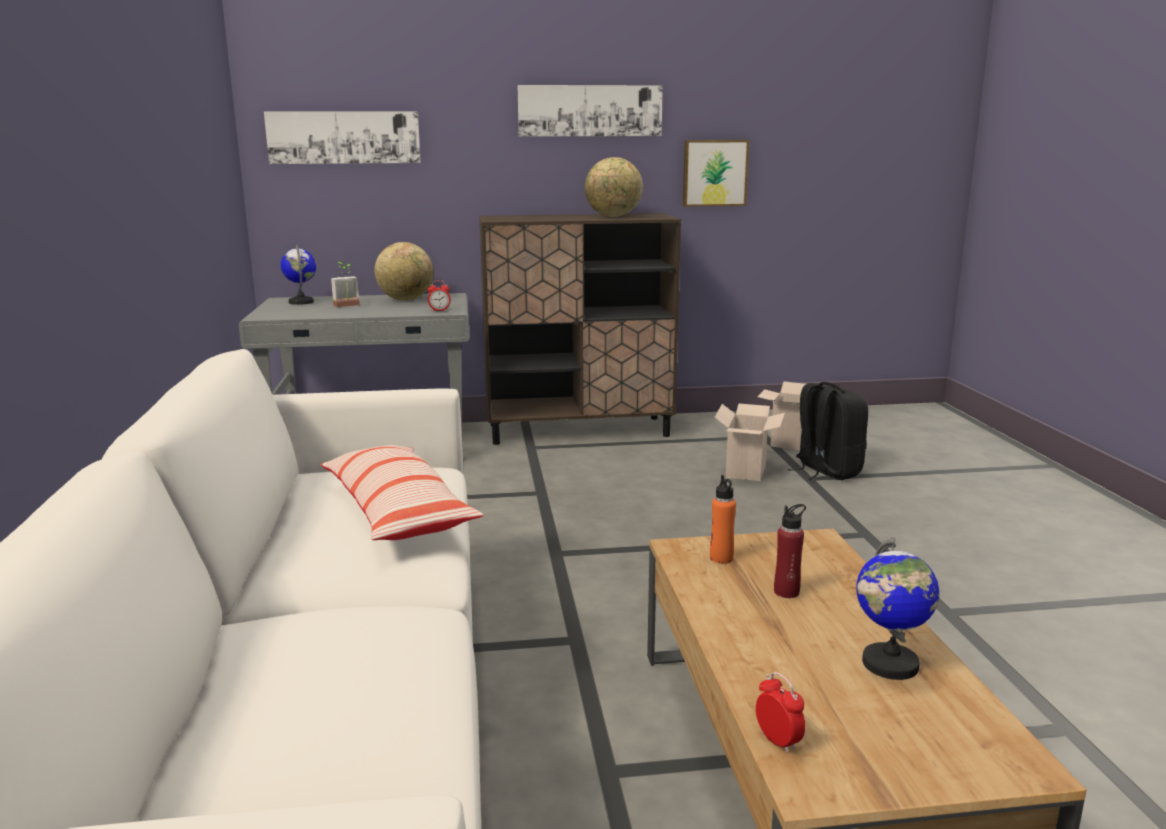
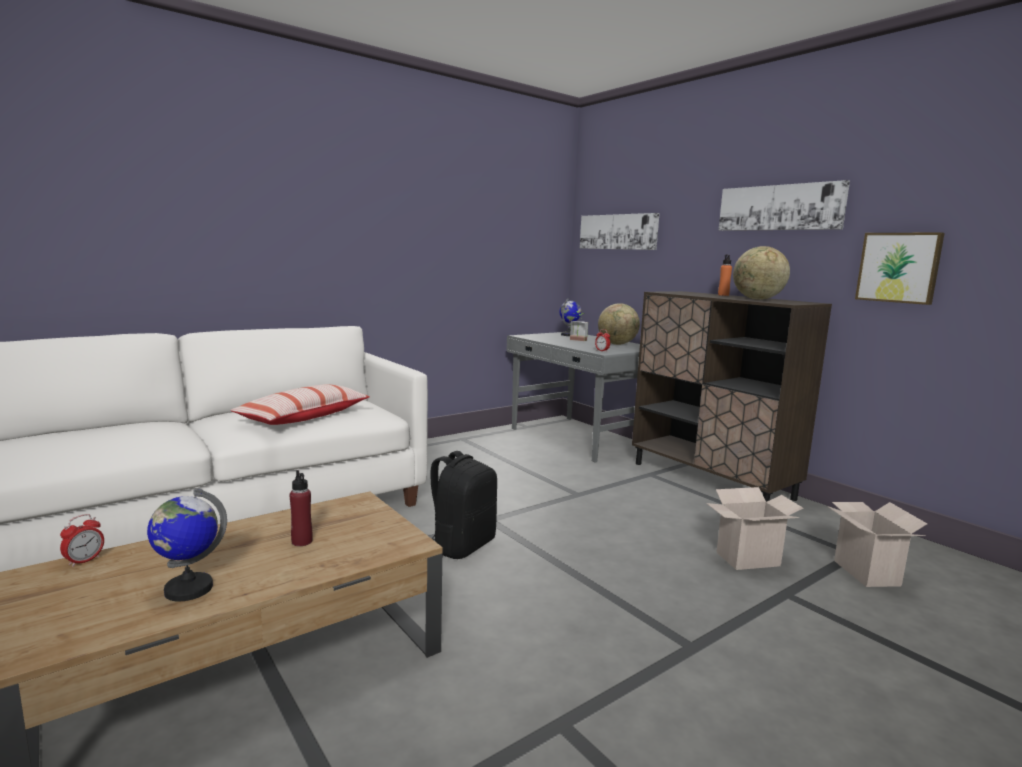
camera: 60 degrees right, 5 degrees down
(721, 558) = (350, 514): orange bottle -> orange bottle (723, 295)
(826, 471) = (823, 601): black backpack -> black backpack (461, 545)

